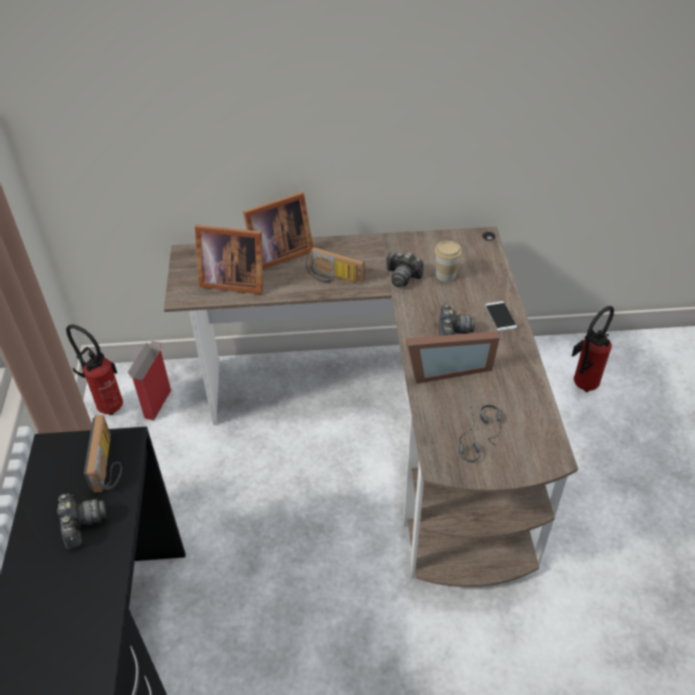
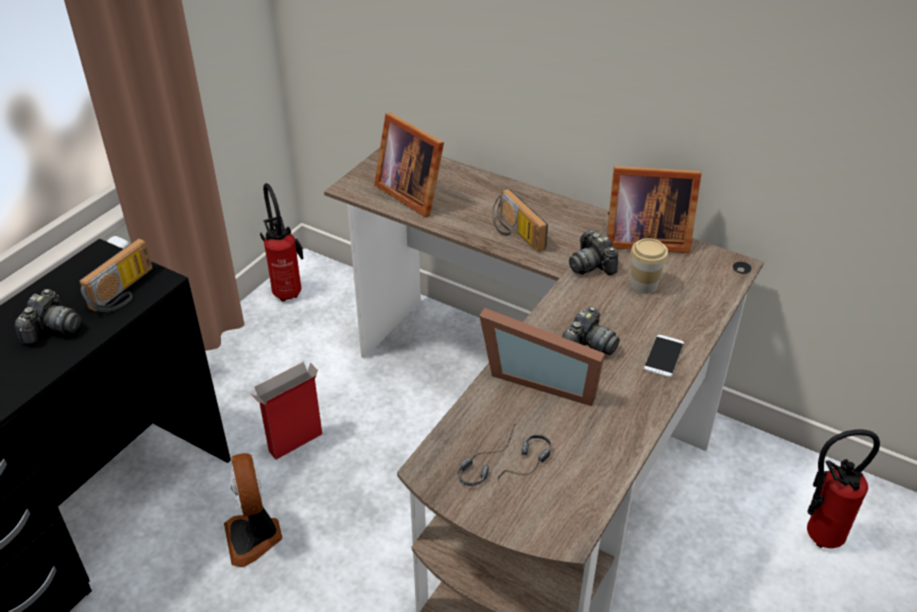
camera: 35 degrees right, 5 degrees down
(157, 404) = (329, 312): cardboard box -> cardboard box (294, 443)
(255, 595) = (254, 537): none -> fan
(276, 254) = (481, 187): picture frame -> picture frame (643, 239)

